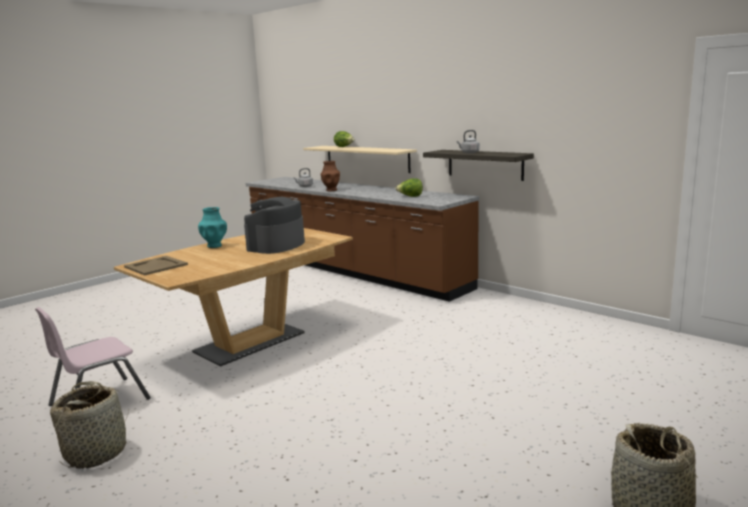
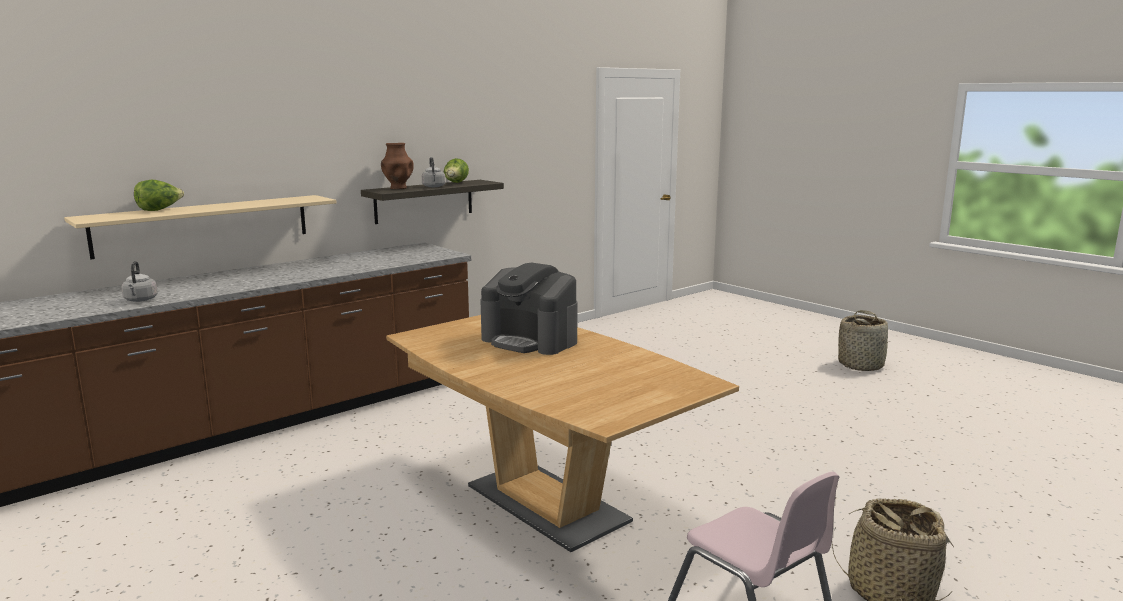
camera: 85 degrees left, 0 degrees up
(155, 266) = (620, 403): beige tray -> none
(214, 246) = (500, 374): turquoise vase -> none
(331, 190) = (235, 287): brown vase -> brown vase (398, 188)
(410, 196) = (384, 260): lettuce -> lettuce (456, 183)

